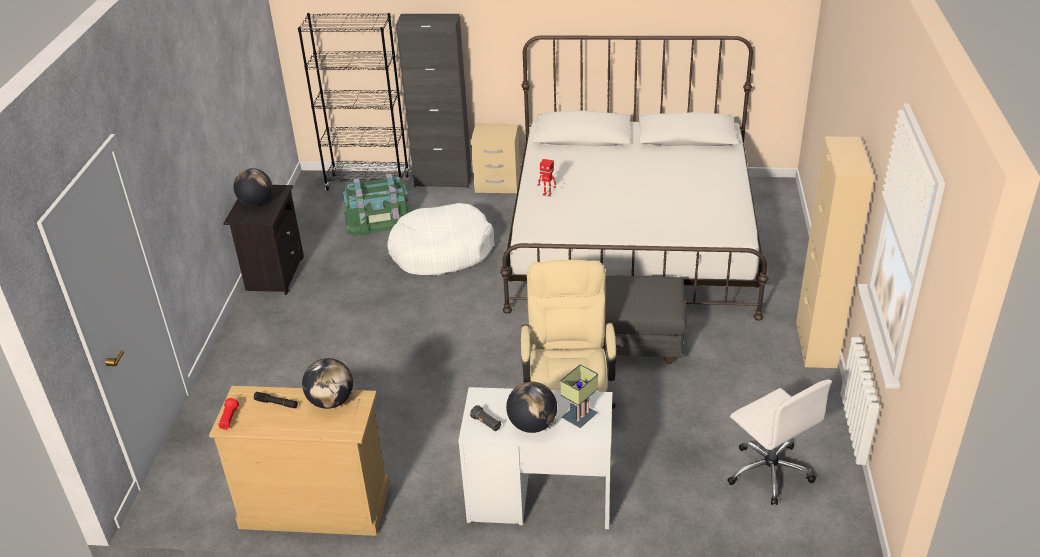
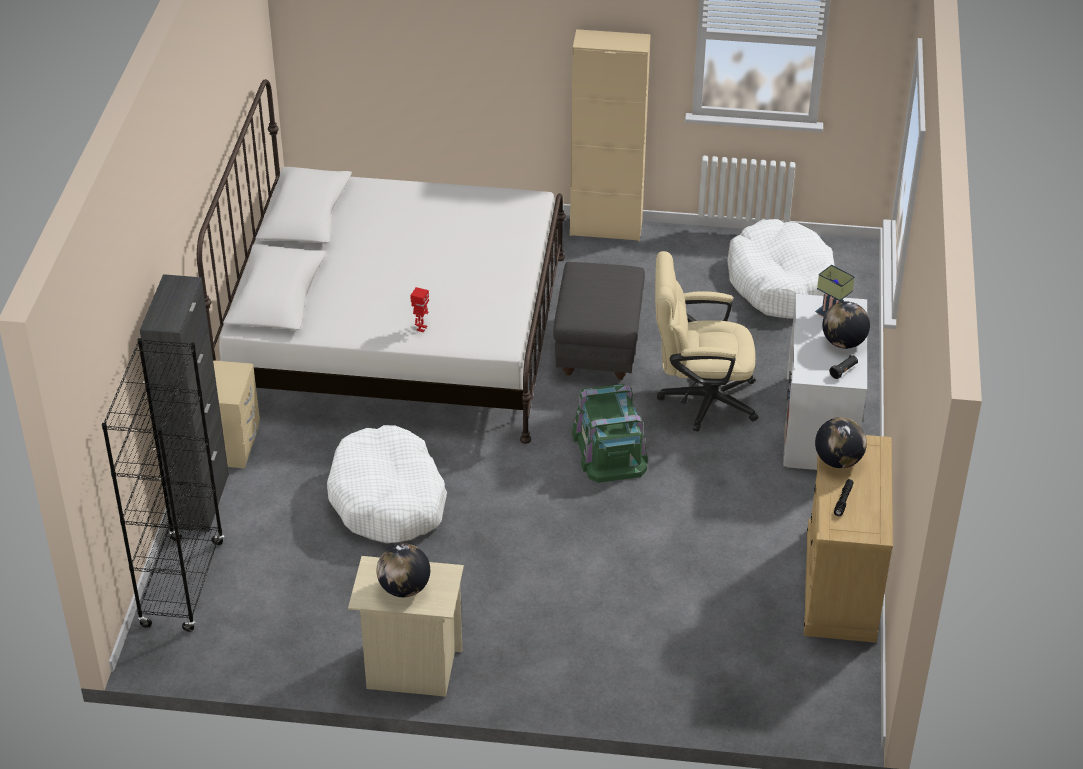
camera: 90 degrees left, 5 degrees up
(229, 419) = (869, 533): red flashlight -> none
(274, 274) = (410, 669): black nightstand -> beige nightstand
(379, 220) = (293, 566): green storage box -> green storage box (610, 448)
(768, 471) = (780, 282): white office chair -> white dog bed

